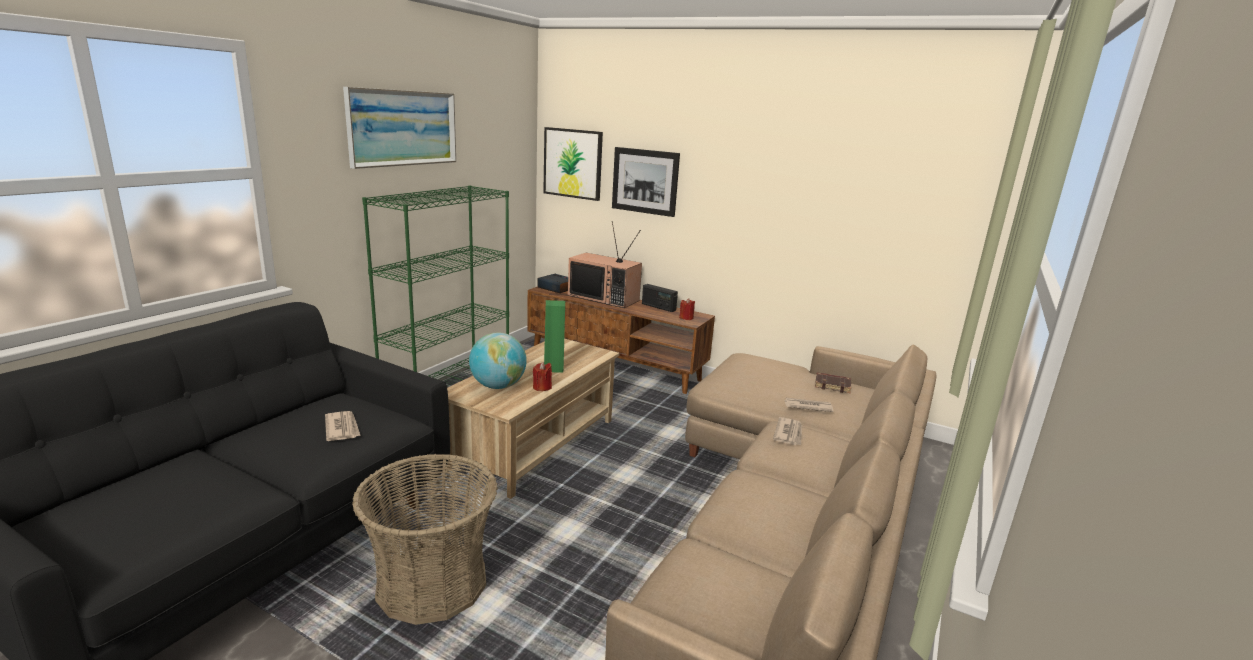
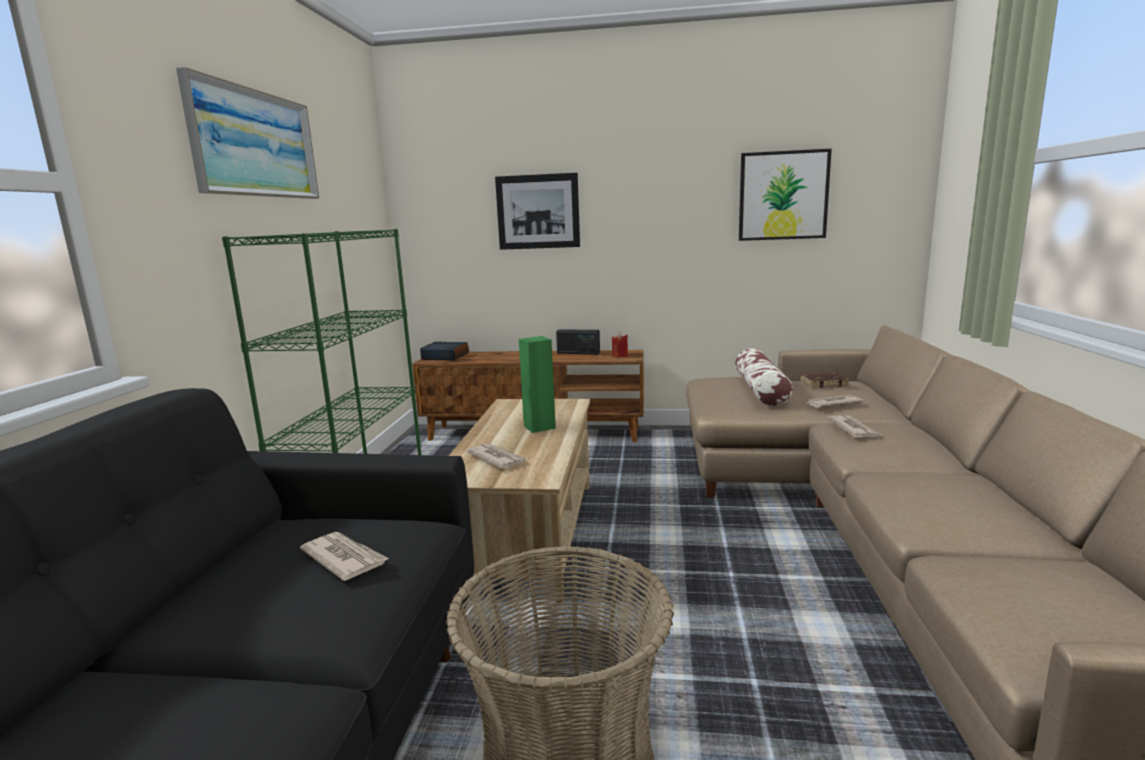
camera: 20 degrees left, 5 degrees down
(498, 386) = (497, 458): globe -> newspaper
(542, 387) = (552, 447): red candle -> none
(573, 163) = (440, 204): picture -> picture (783, 196)
(605, 298) = (511, 355): television -> none
(768, 378) = (761, 390): none -> pillow

